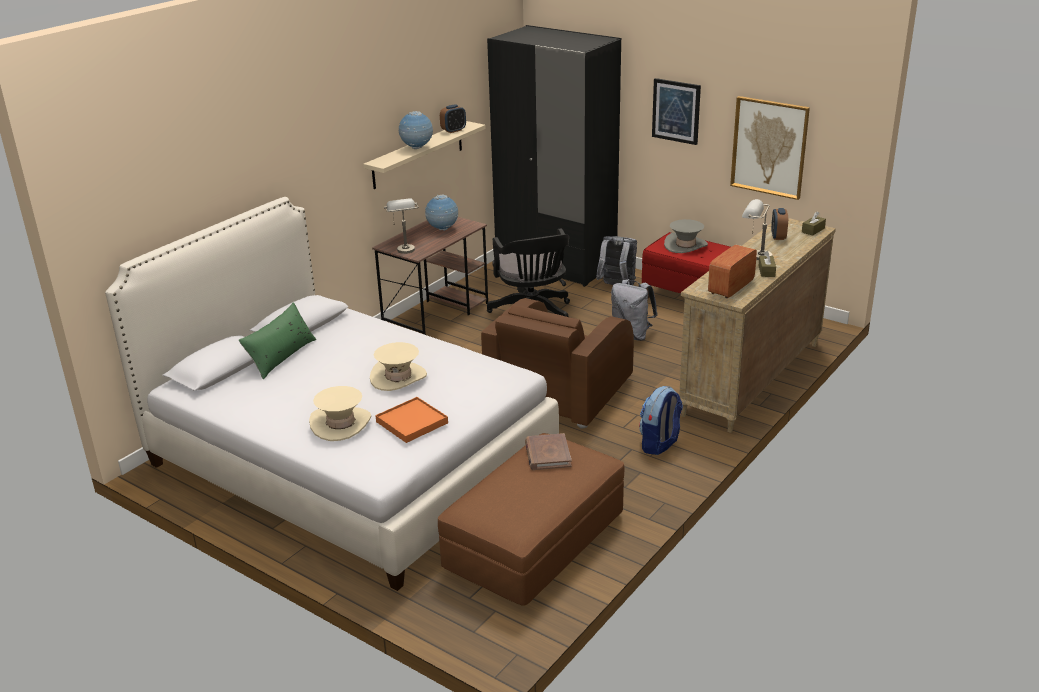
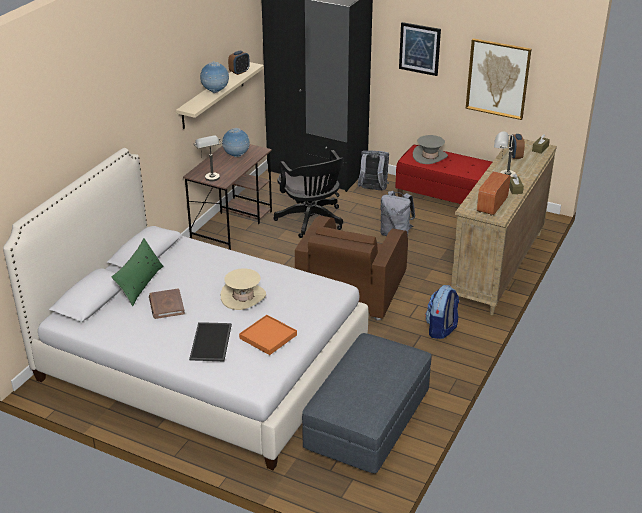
camera: 10 degrees left, 5 degrees up
(341, 424) = (211, 342): beige hat -> tray
(535, 543) = (367, 420): brown ottoman -> grey ottoman
(547, 454) = (373, 352): brown book -> brown book (166, 305)

